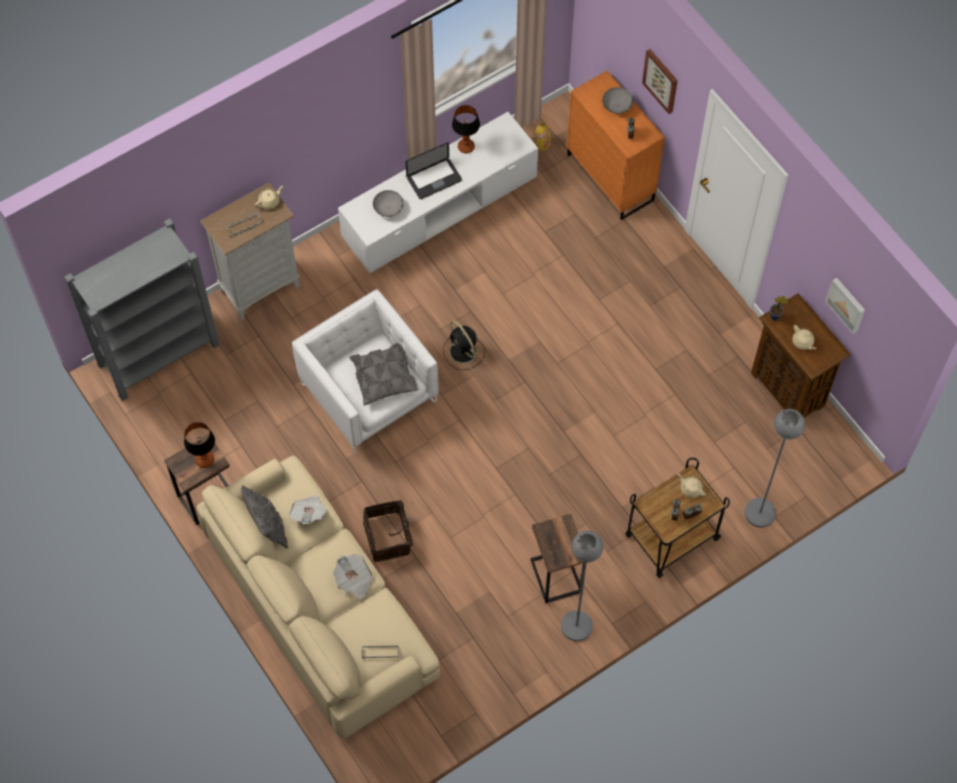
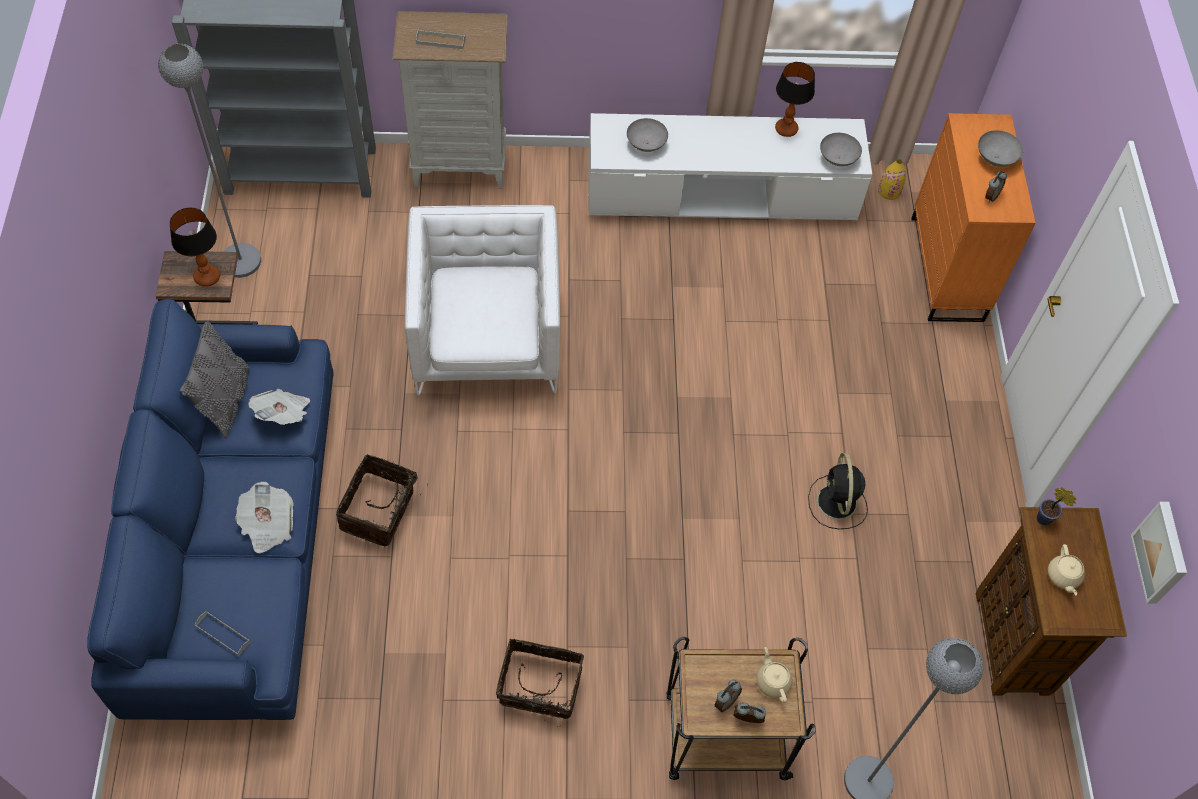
camera: 30 degrees right, 5 degrees down
(269, 201) = (490, 33): beige teapot -> none
(320, 606) = (237, 541): beige sofa -> blue sofa
(384, 377) = (495, 315): grey pillow -> none
(434, 179) = (723, 142): laptop -> none
(463, 352) = (630, 358): black fan -> black fan (837, 503)
(511, 149) = (838, 159): none -> grey bowl
(555, 576) = (540, 688): side table -> basket
(577, 626) = (519, 771): grey floor lamp -> grey floor lamp (241, 261)
(661, 80) = (1069, 129): picture -> none

